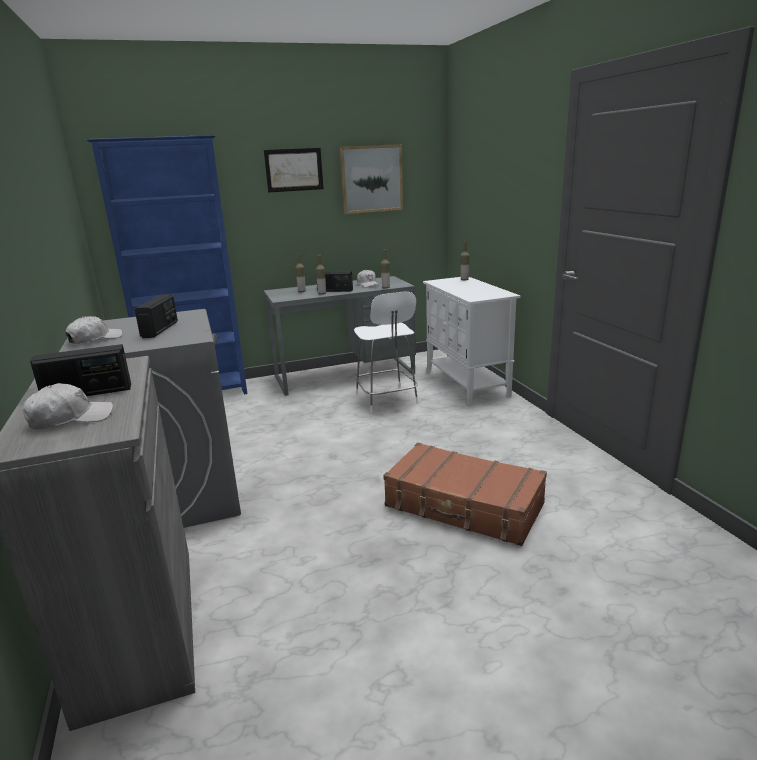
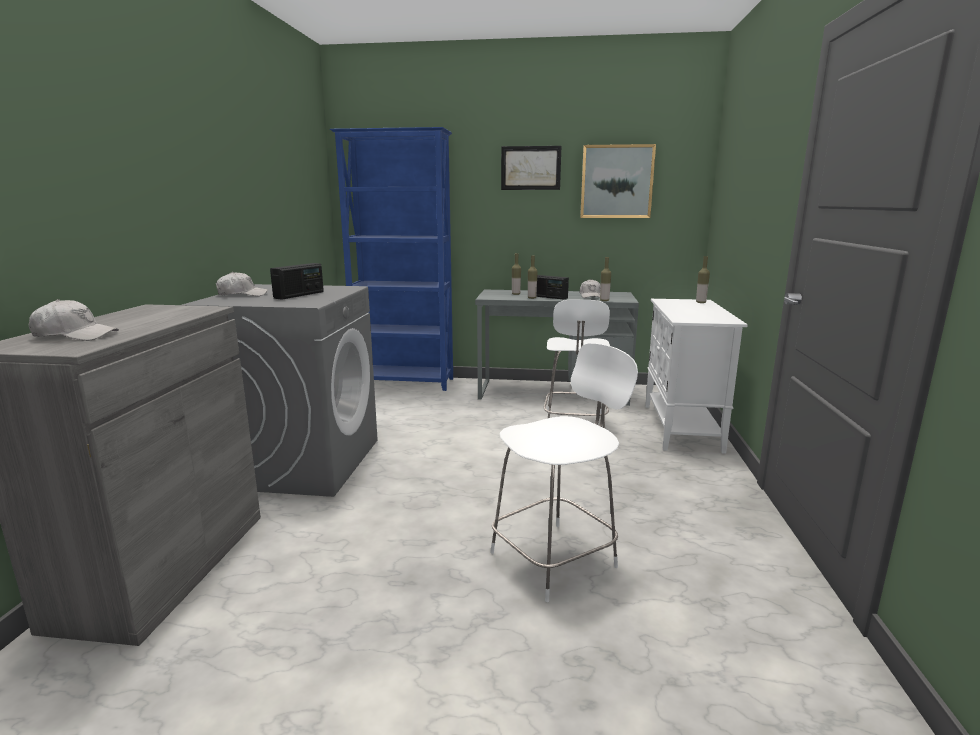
camera: 25 degrees right, 5 degrees down
(88, 393) = (129, 322): radio -> none
(464, 506) = (556, 558): brown suitcase -> white chair

